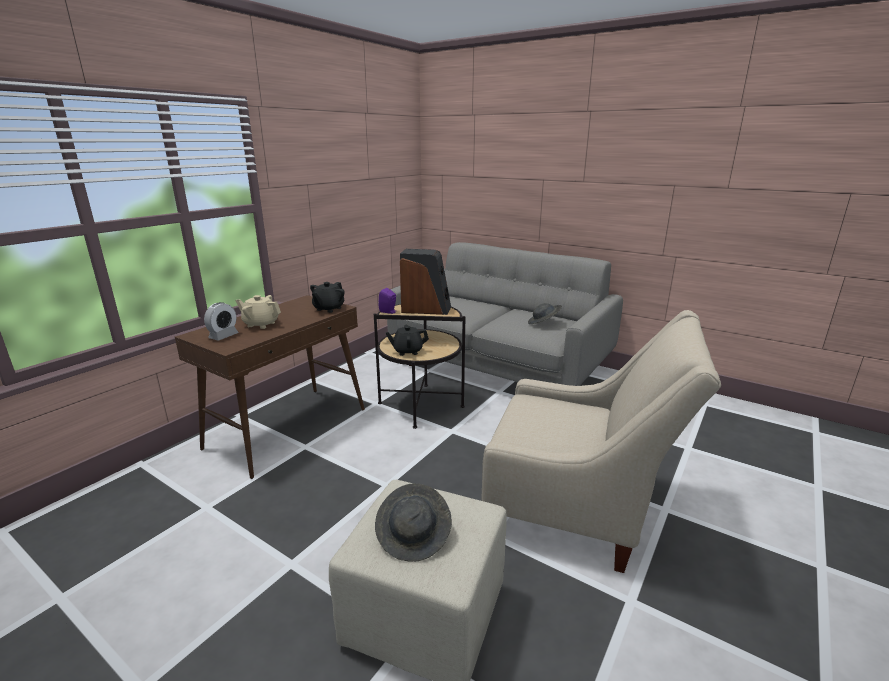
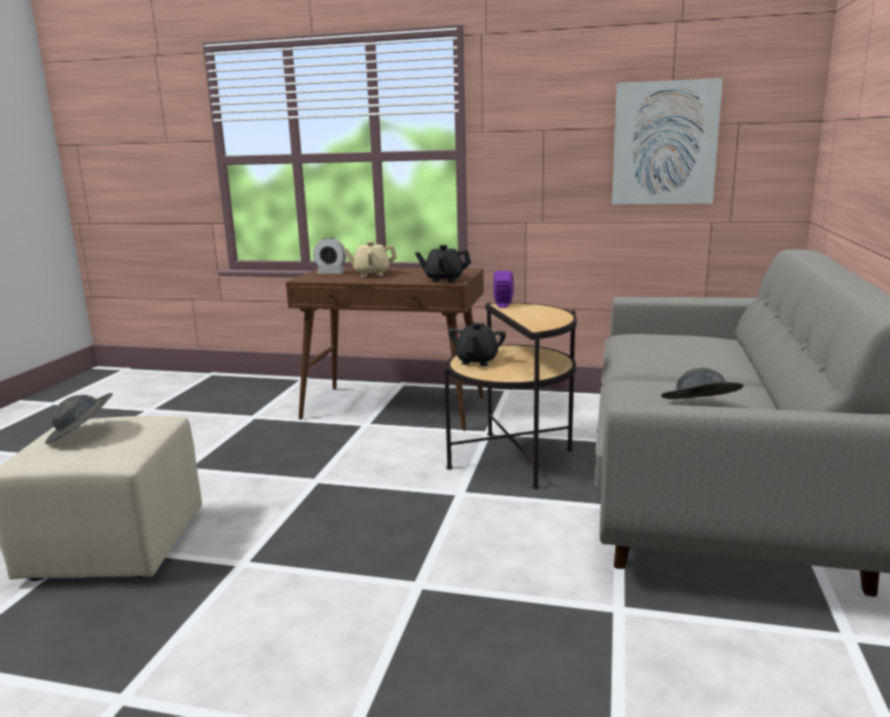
camera: 70 degrees right, 5 degrees down
(261, 324) = (371, 274): beige teapot -> beige teapot turned 90 degrees counterclockwise
(369, 190) = (664, 143): none -> picture
(407, 351) = (477, 361): black teapot -> black teapot turned 45 degrees clockwise
(426, 309) = (538, 316): speaker -> none
(578, 509) = (314, 630): beige armchair -> none

